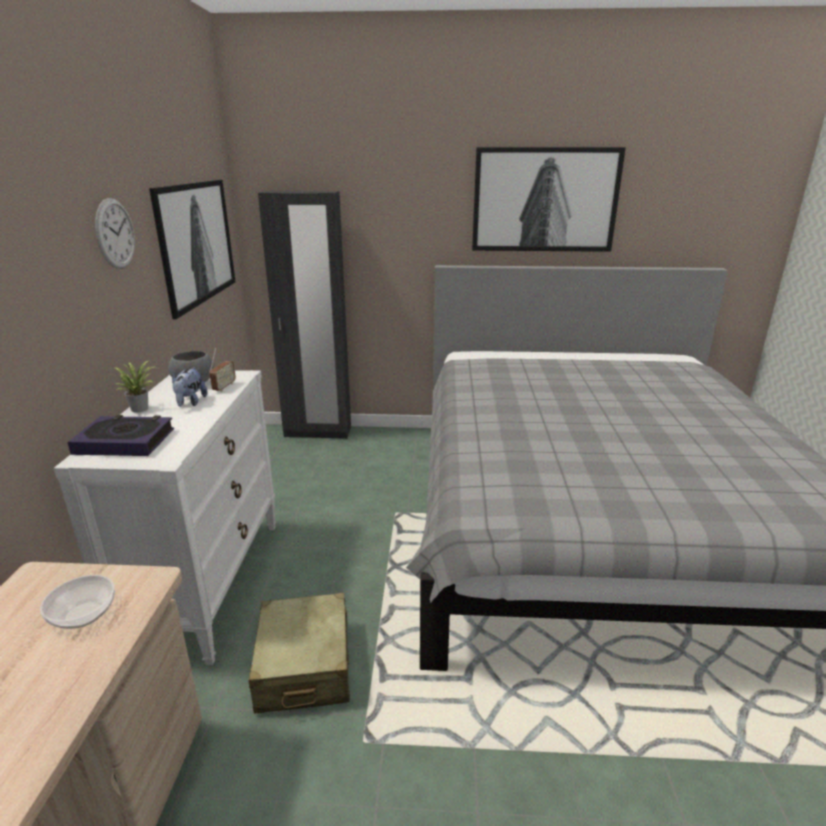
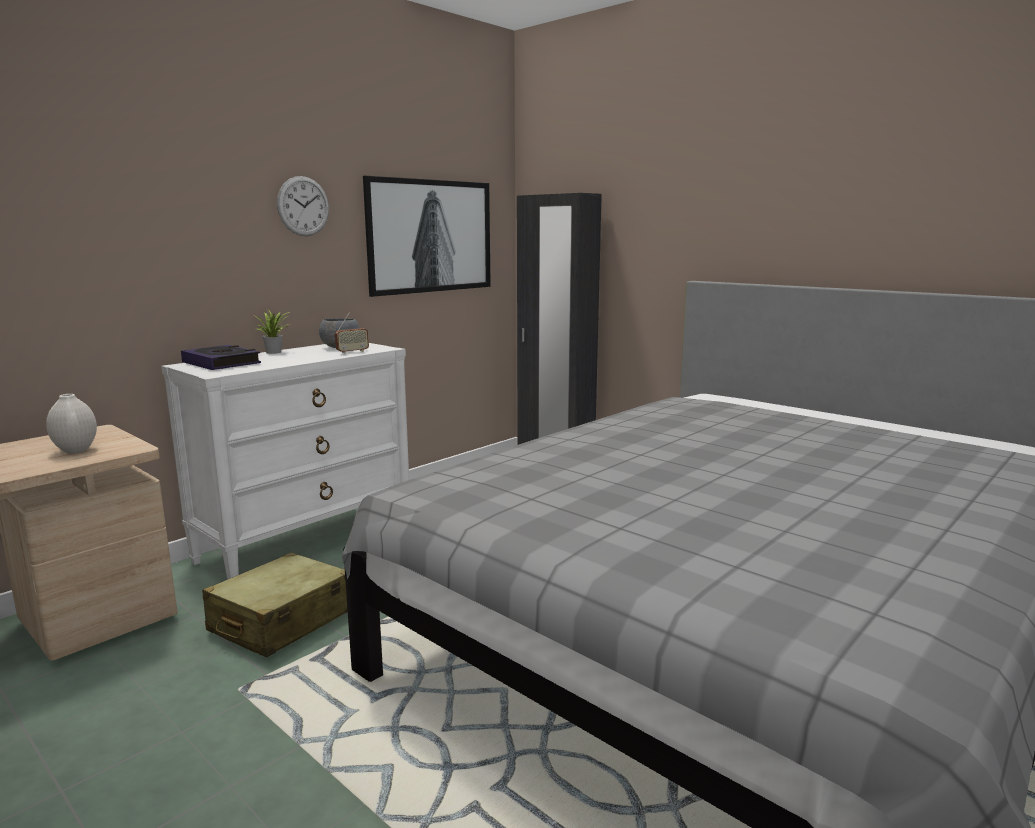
camera: 40 degrees right, 10 degrees down
(83, 615) = (75, 451): bowl -> white vase
(190, 403) = (309, 355): plush toy -> none
(545, 200) = (840, 196): picture -> none

